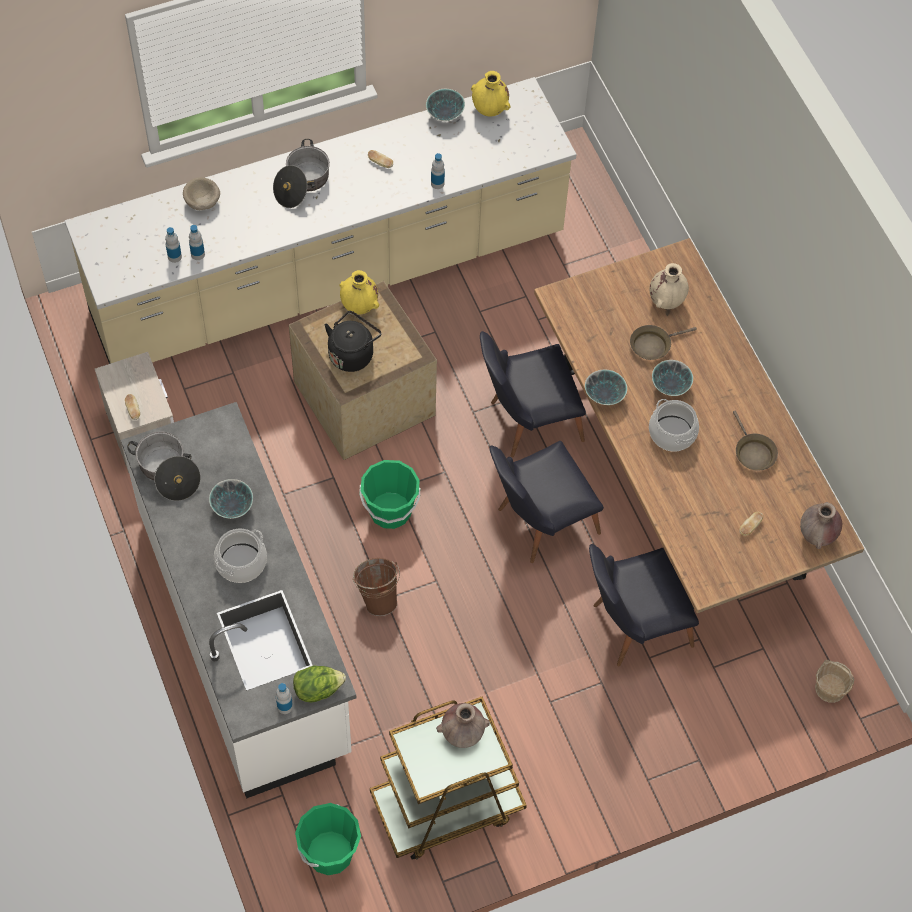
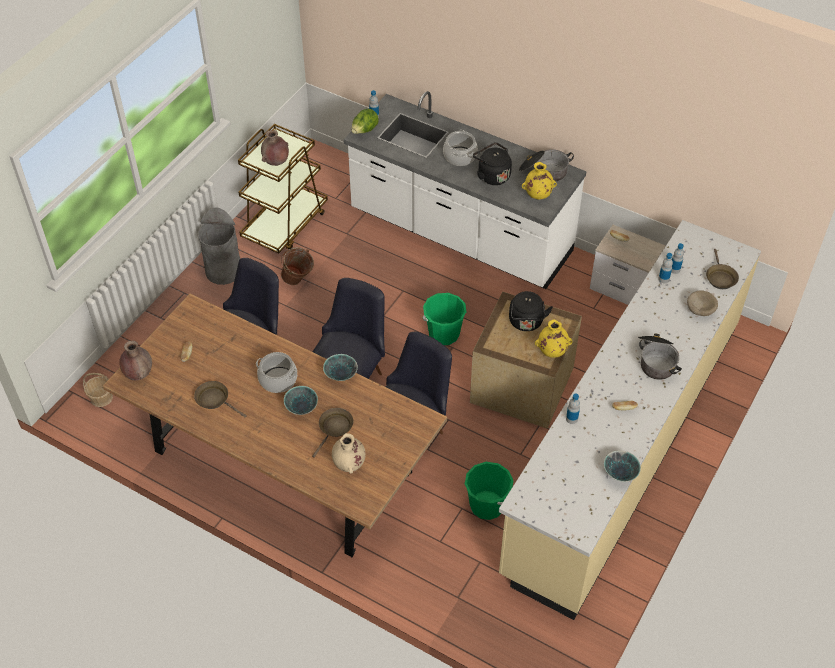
camera: 145 degrees right, 10 degrees down
(142, 219) = (720, 278): none -> brown frying pan
(232, 507) = (492, 175): bowl -> black kettle
(329, 853) = (327, 177): green bucket -> green bucket (487, 505)
(377, 597) = (408, 289): brown bucket -> brown bucket (298, 281)
(490, 110) = (593, 500): yellow vase -> yellow vase (537, 196)
(577, 781) = (223, 271): none -> grey trash can

